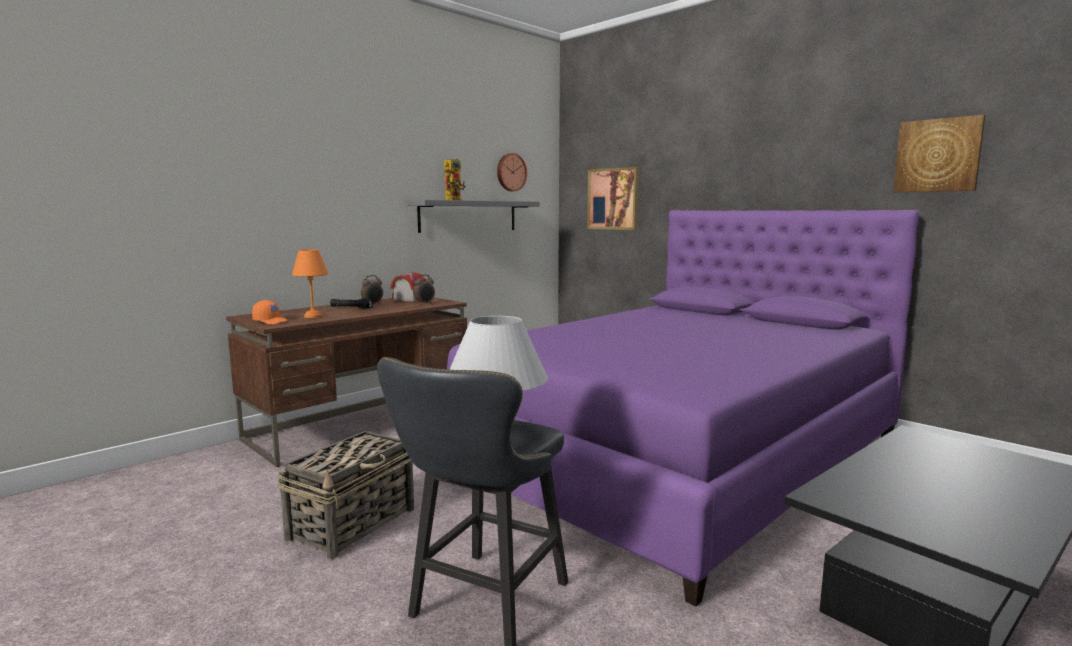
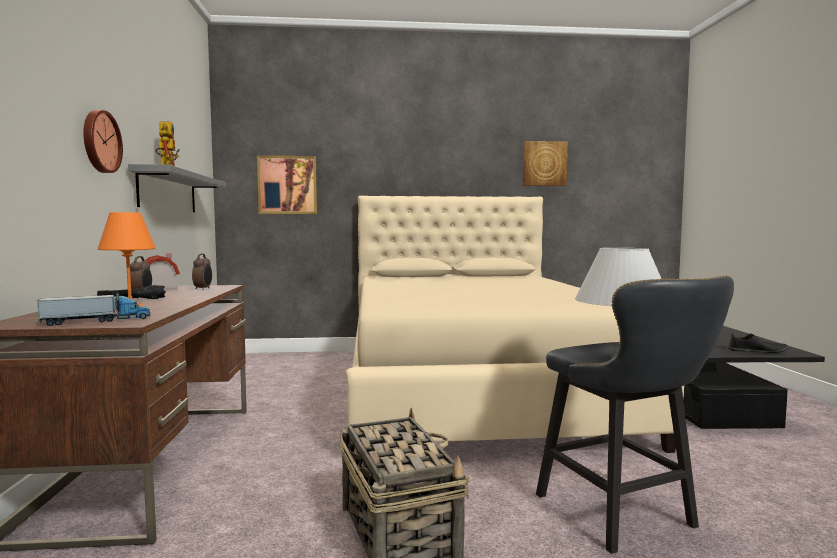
camera: 50 degrees left, 5 degrees down
(271, 321) = (97, 321): orange cap -> toy truck
(510, 172) = (190, 148): wall clock -> wall clock (100, 141)
(678, 455) = (474, 387): purple bed -> beige bed
(930, 530) = (757, 351): none -> black shoe

